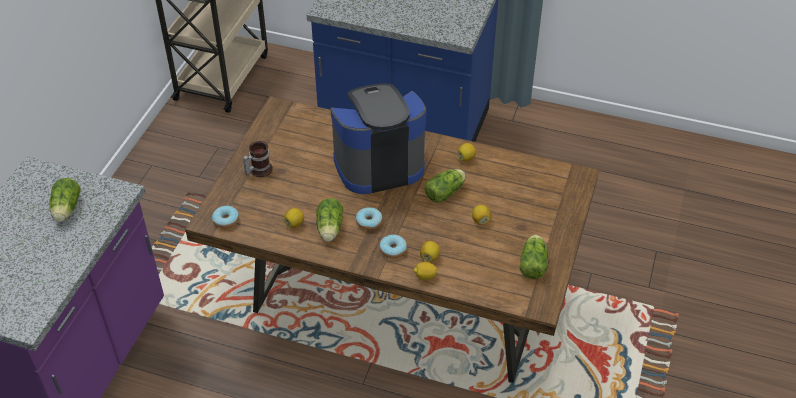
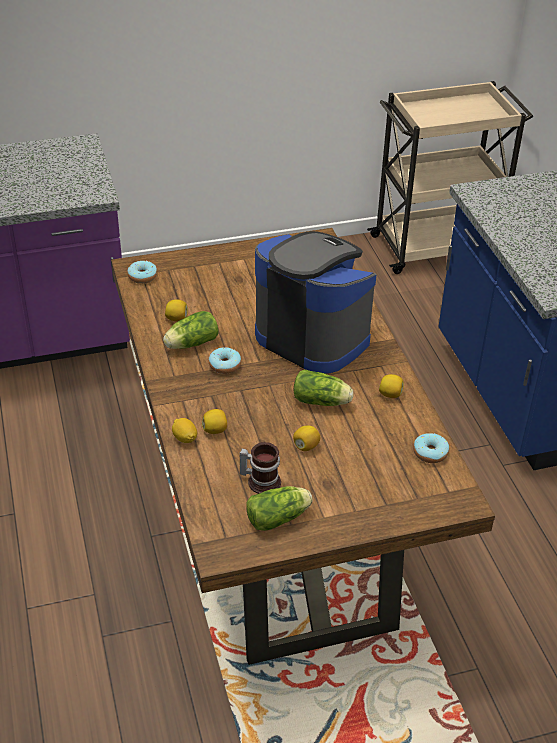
camera: 55 degrees right, 5 degrees down
(66, 210) = (53, 178): lettuce -> none
(258, 169) = (226, 265): mug -> mug (261, 480)
(393, 250) = (201, 399): donut -> donut (430, 453)

